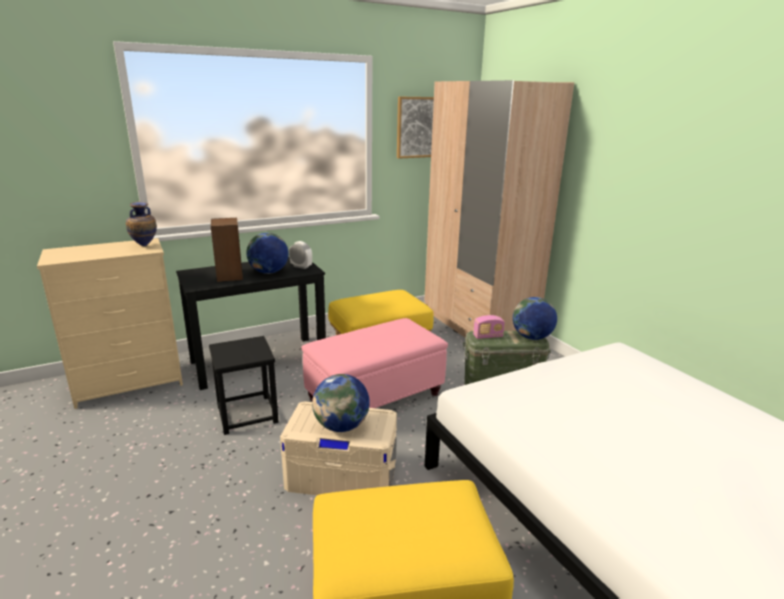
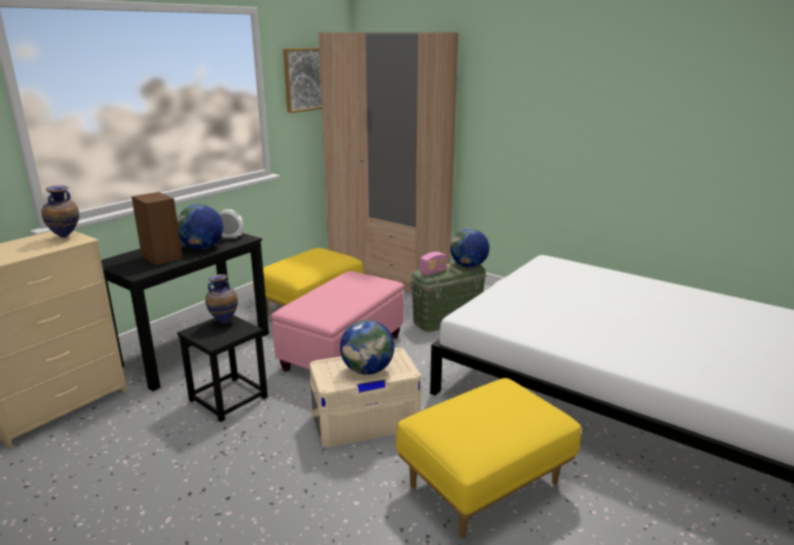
camera: 25 degrees left, 0 degrees up
(251, 344) = (224, 322): none -> vase

